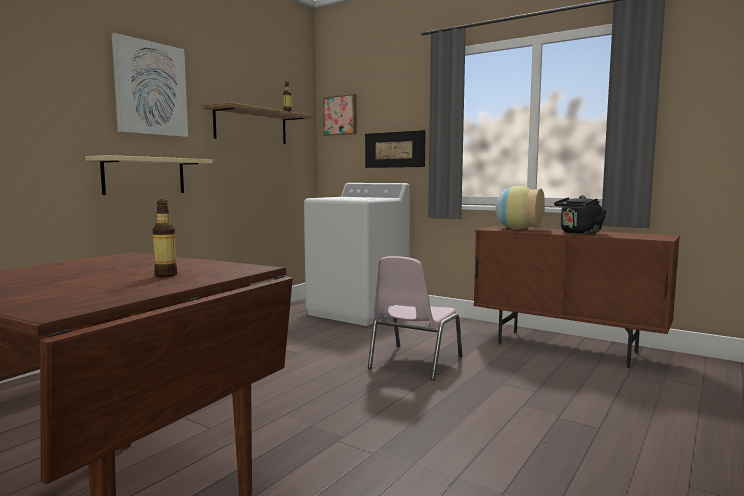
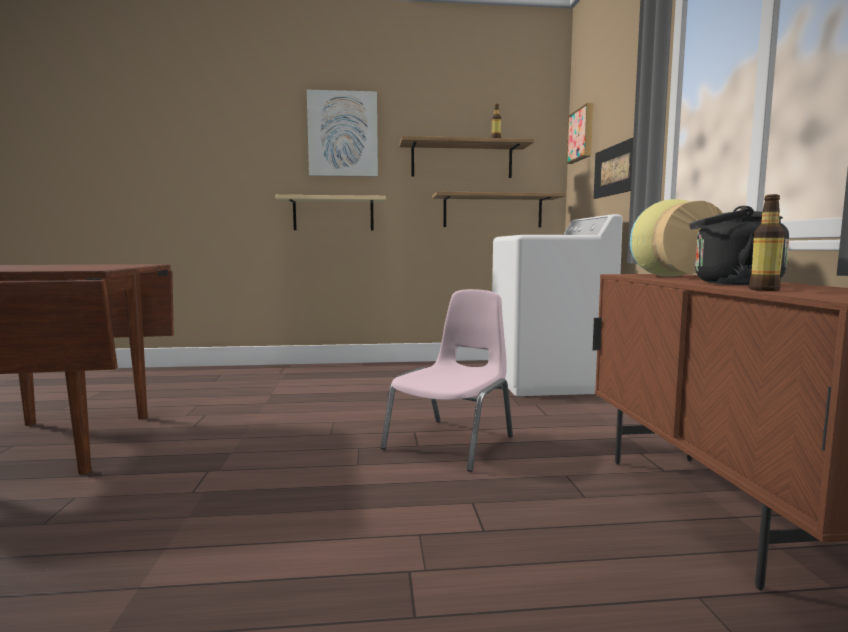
camera: 50 degrees right, 0 degrees up
(166, 275) = (40, 268): bottle -> bottle (764, 290)
(274, 173) = (492, 211): none -> shelf
(414, 362) = (452, 442): pink chair -> pink chair turned 135 degrees clockwise

